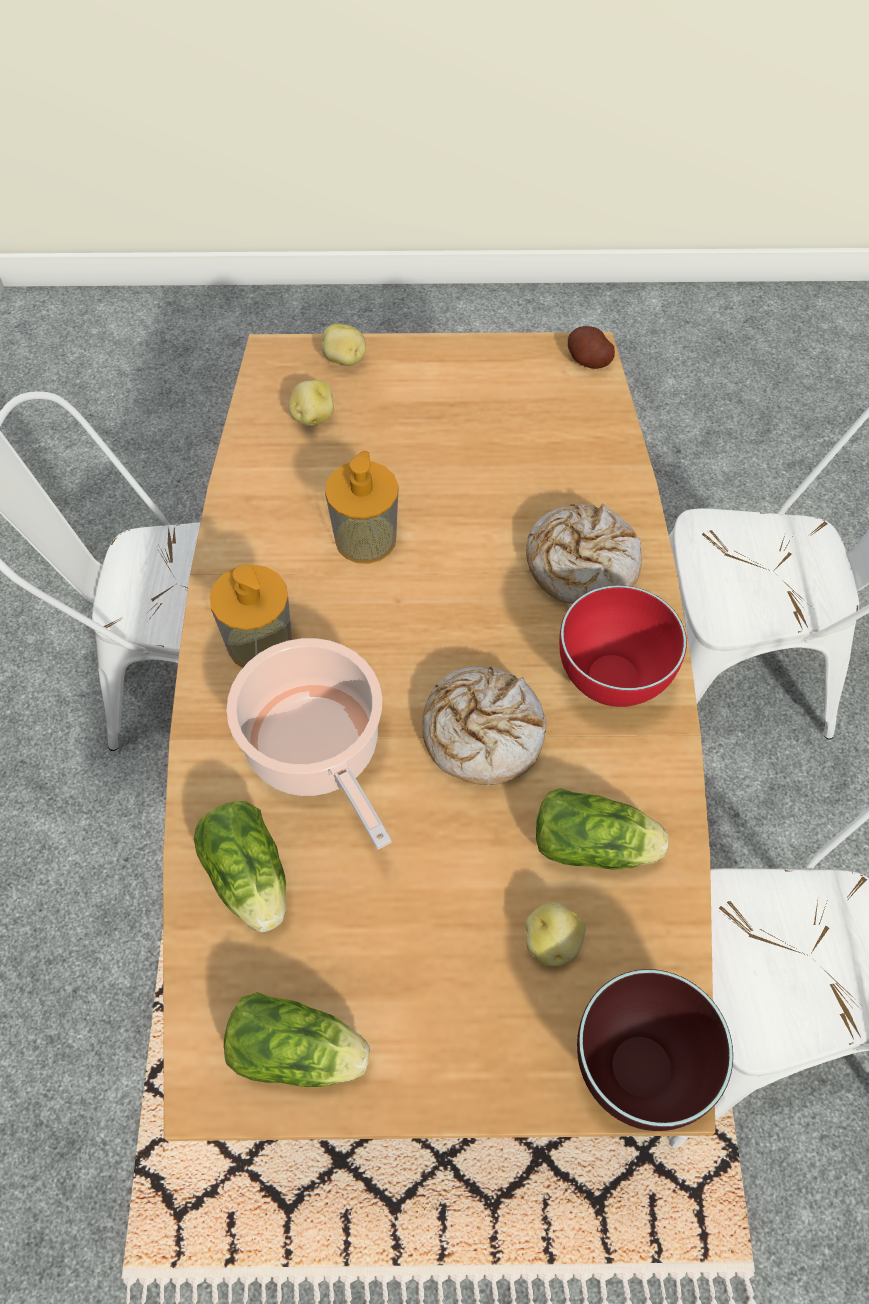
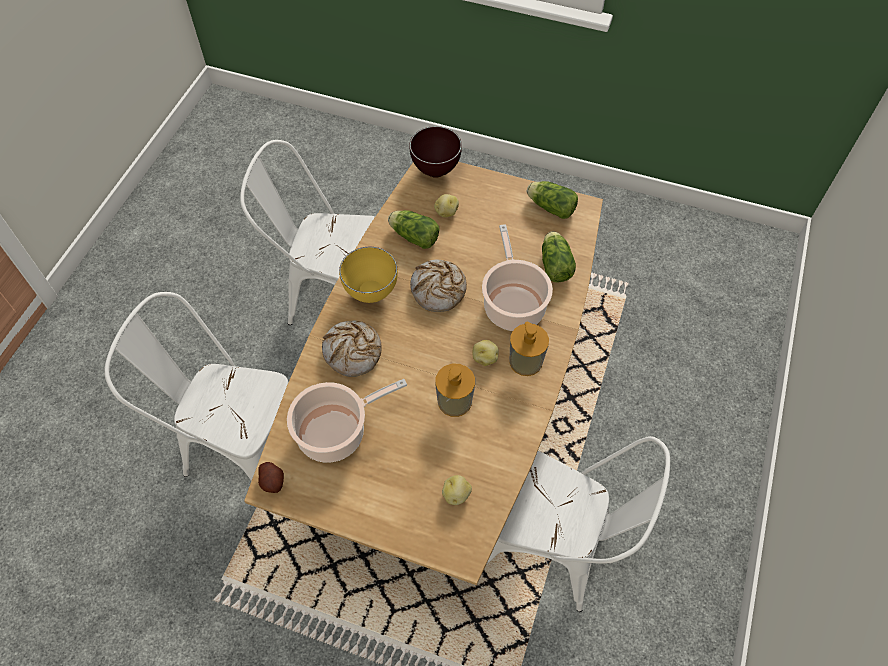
camera: 160 degrees left, 0 degrees up
(344, 359) = (421, 535): potato -> potato (485, 358)
(536, 442) = (336, 432): none -> cooking pot
(610, 685) = (372, 292): red bowl -> yellow bowl

